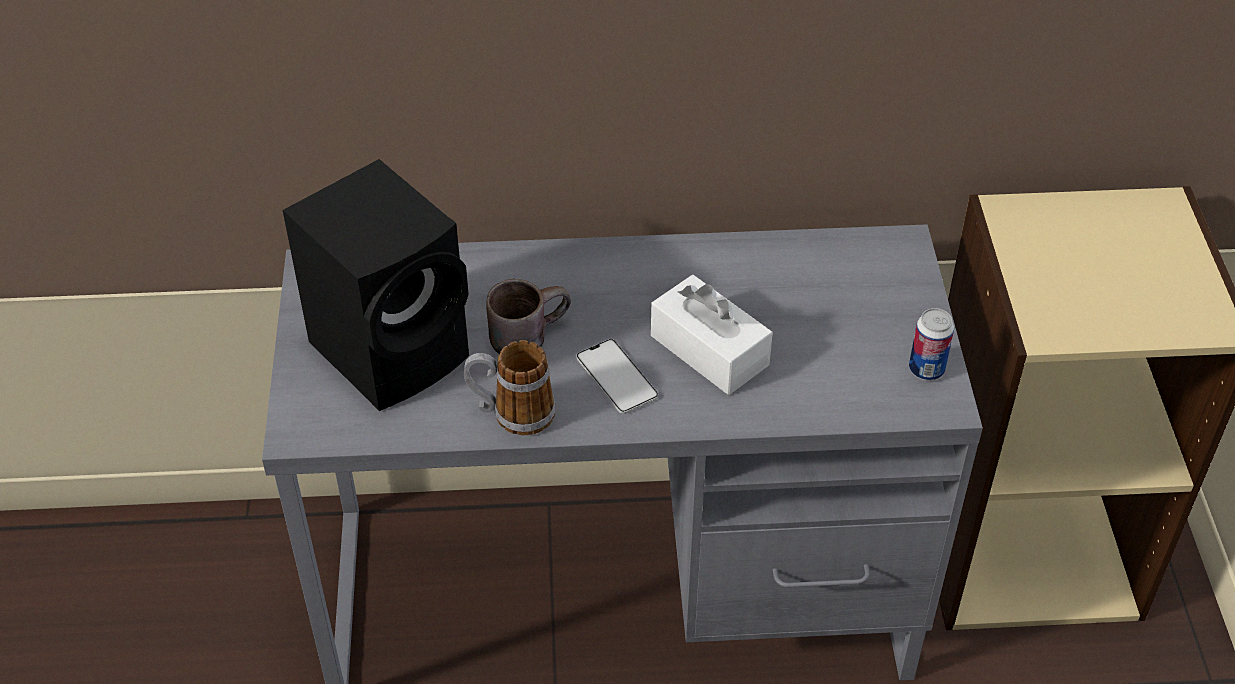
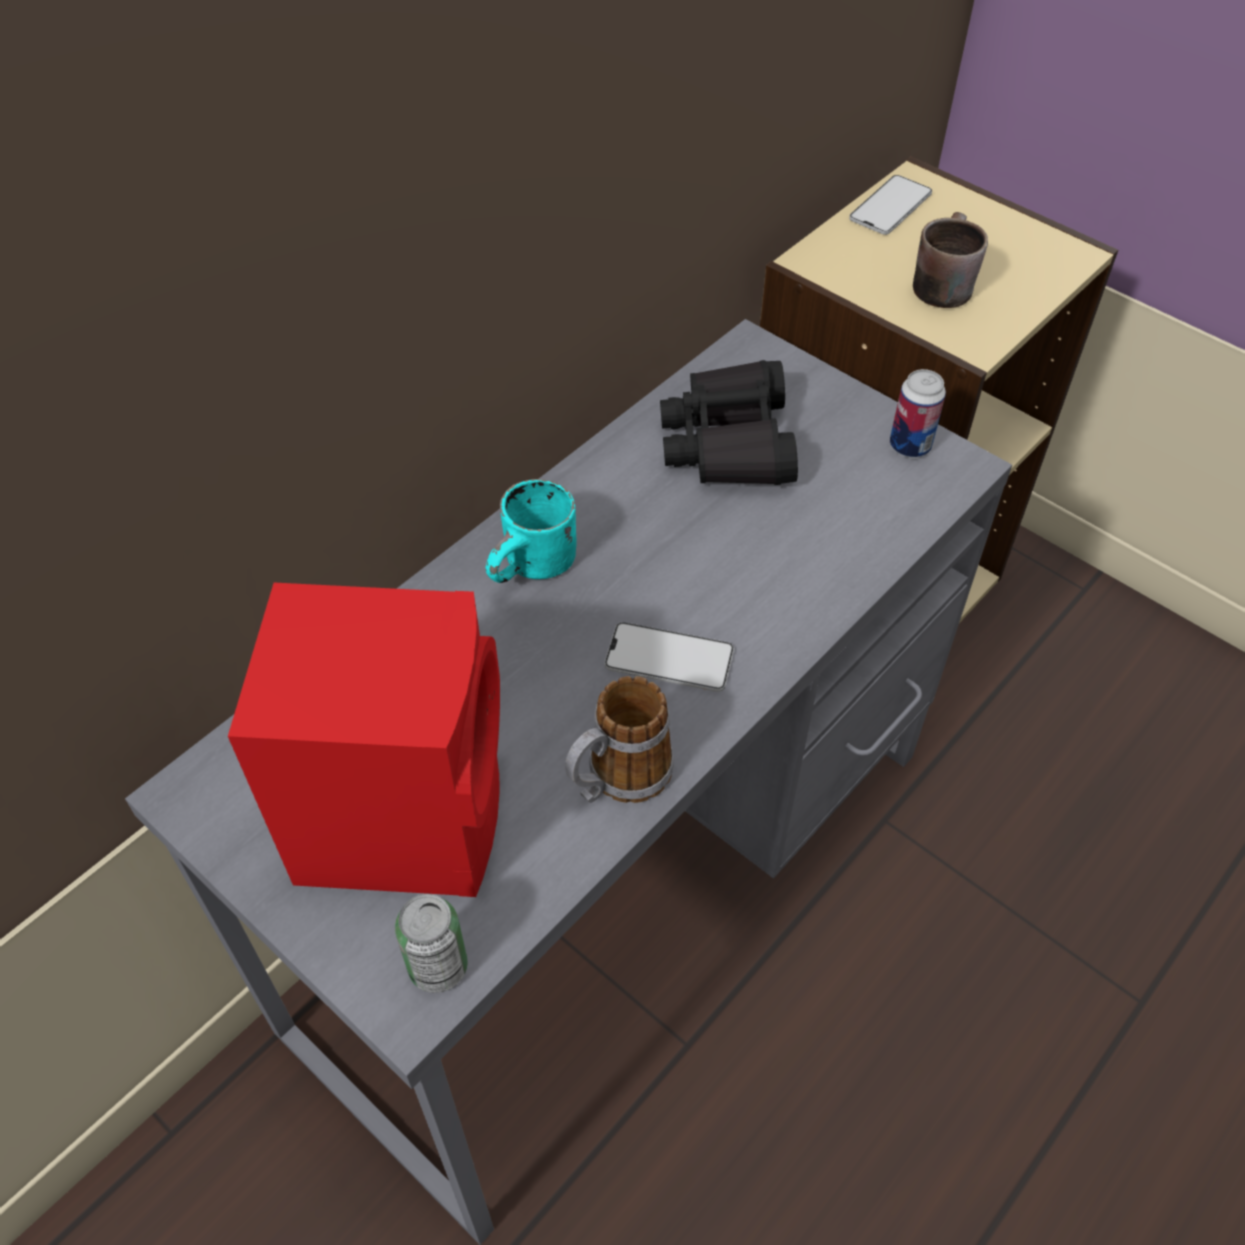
camera: 45 degrees left, 5 degrees up
(327, 427) = (438, 967): none -> can
(395, 349) = (404, 811): black speaker -> red speaker
(526, 333) = (524, 683): brown mug -> brown mug (938, 282)
(606, 281) = (536, 569): none -> turquoise mug
(709, 350) = (717, 565): white tissue box -> none
(811, 289) = (729, 442): none -> black binoculars
(1120, 210) = (890, 206): none -> phone

